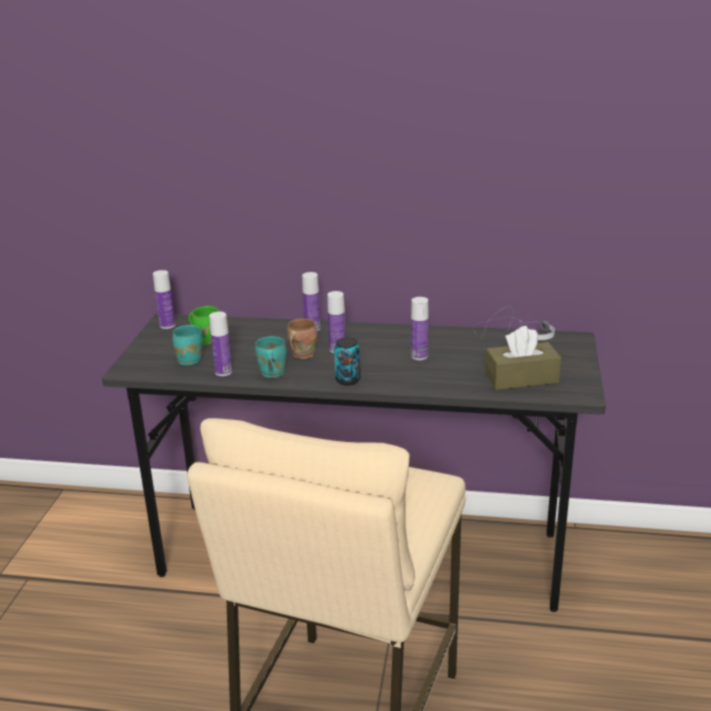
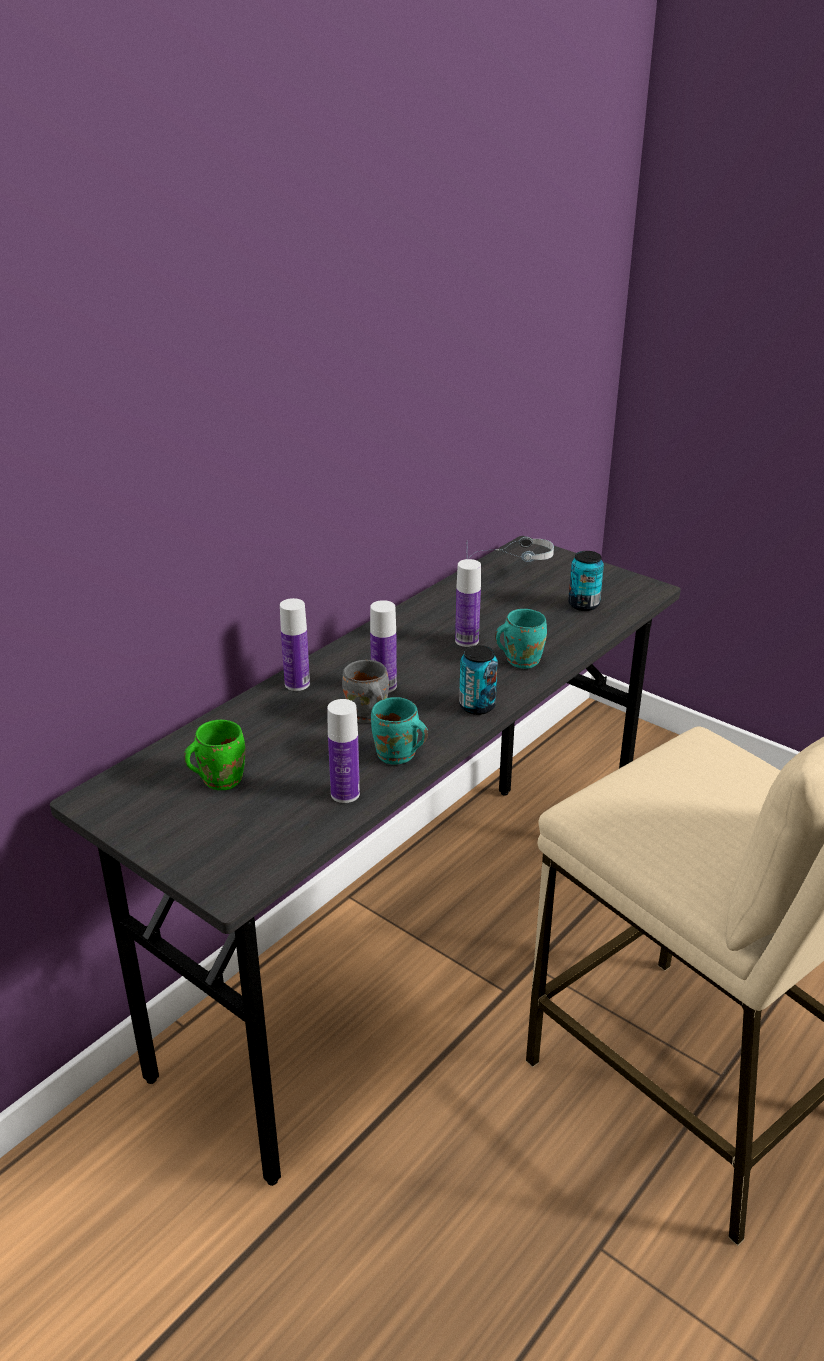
camera: 60 degrees left, 5 degrees up
(167, 325) = (114, 803): bottle -> none
(190, 359) = (268, 813): turquoise mug -> turquoise mug (520, 660)
(301, 354) = (366, 716): brown mug -> grey mug
(521, 378) = (583, 604): brown tissue box -> can

